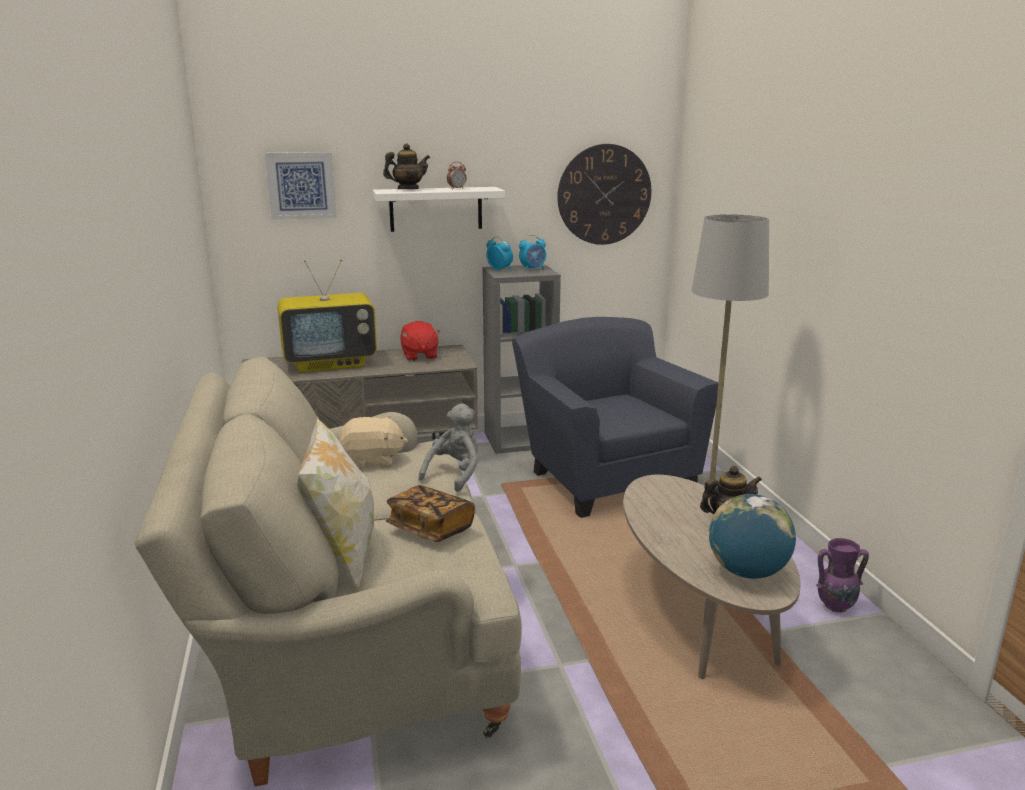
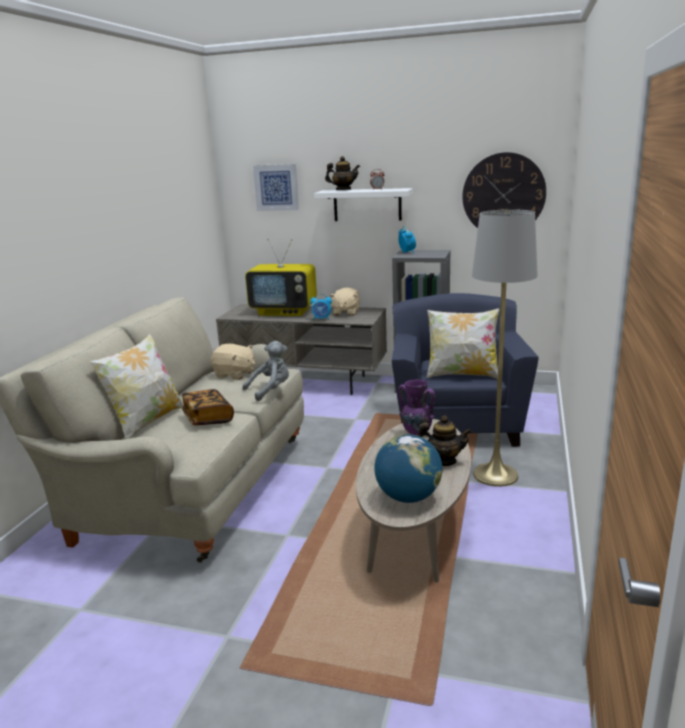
camera: 30 degrees right, 0 degrees up
(419, 356) = (346, 312): red plush toy -> beige plush toy
(533, 269) = (432, 253): alarm clock -> alarm clock (321, 319)
(629, 416) = (462, 374): none -> pillow
(834, 606) = (535, 556): purple vase -> purple vase (416, 433)

